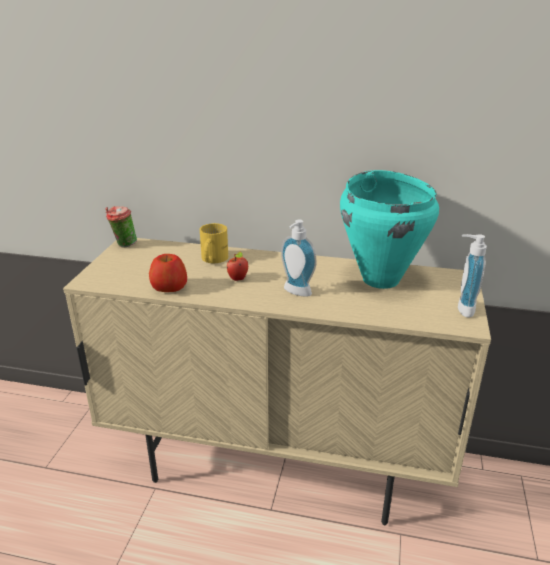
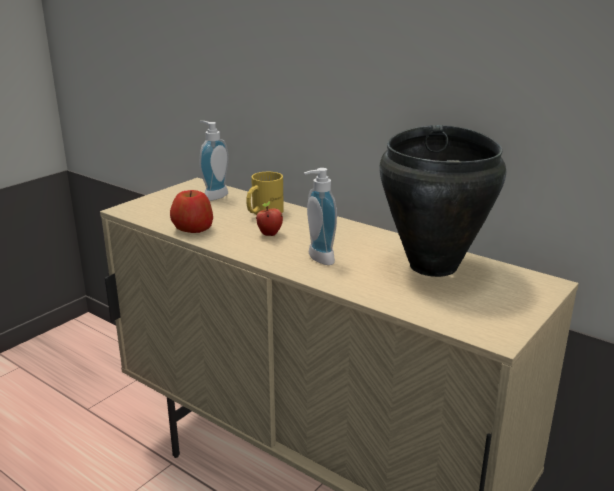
camera: 25 degrees right, 5 degrees down
(123, 245) = (191, 185): cup -> none
(381, 279) = (434, 266): turquoise cooking pot -> black cooking pot
(462, 308) = (508, 317): soap dispenser -> soap dispenser (213, 195)

